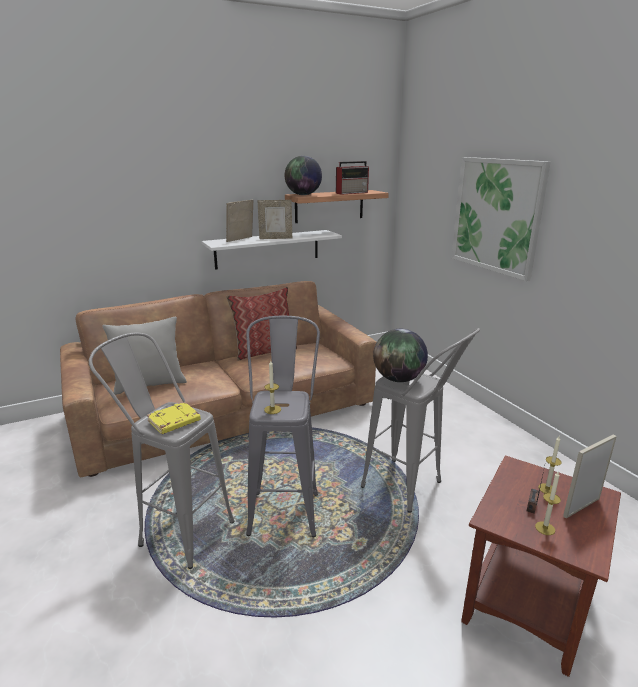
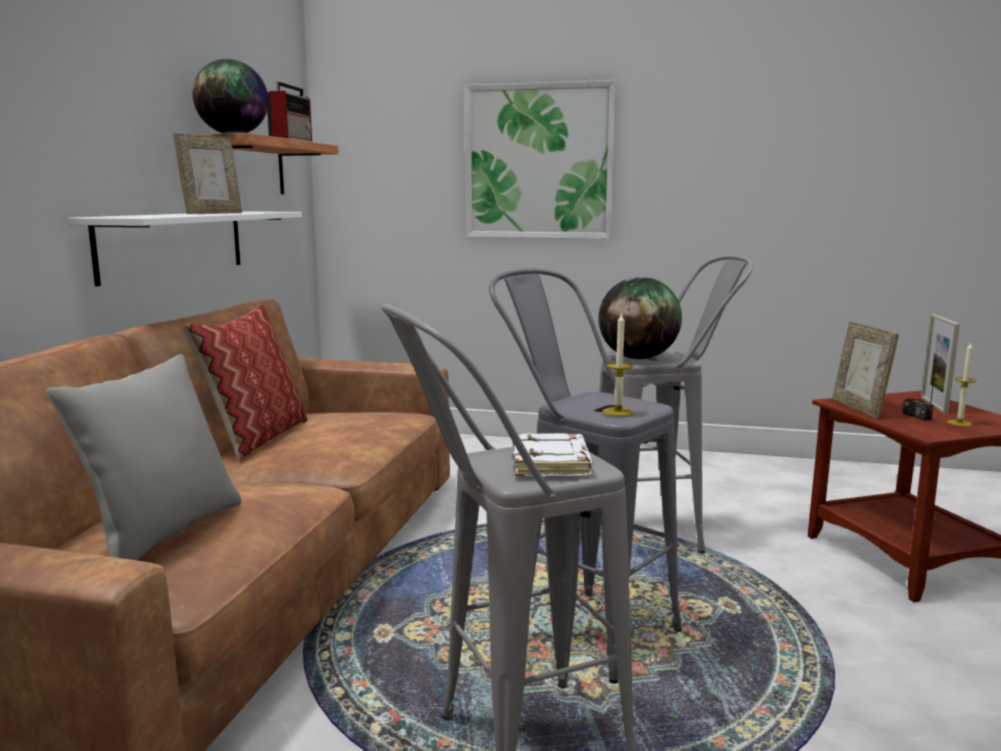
camera: 50 degrees left, 10 degrees down
(174, 422) = (552, 463): yellow book -> white book
(241, 239) = (151, 215): picture frame -> picture frame (859, 408)
(547, 489) = (892, 405): candle -> none

